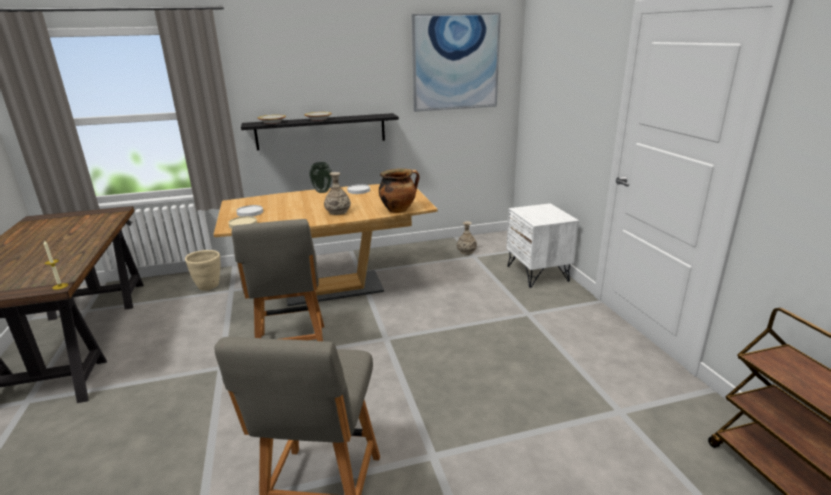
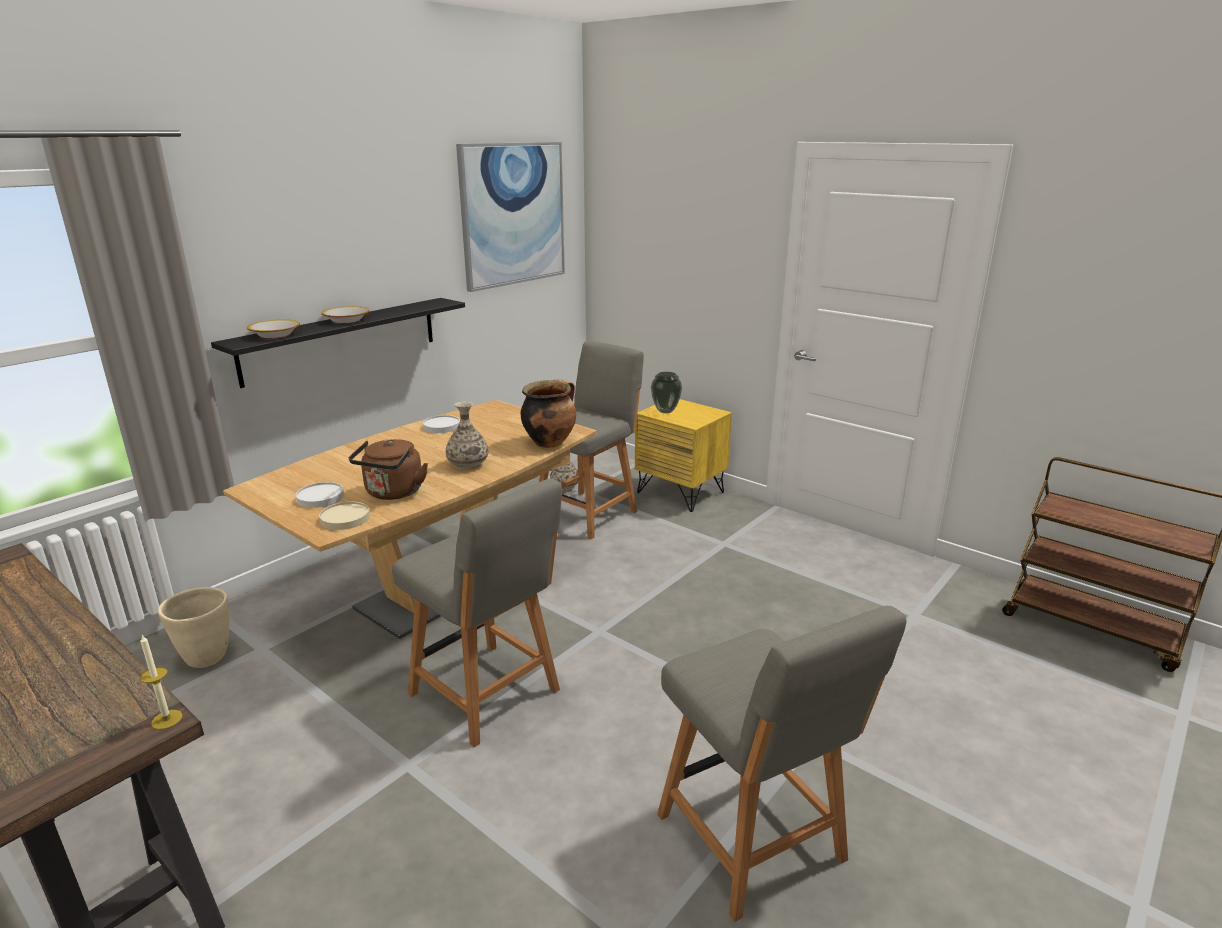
camera: 35 degrees left, 0 degrees up
(281, 218) = (393, 493): none -> brown kettle
(322, 191) = (386, 439): vase -> vase (665, 411)
(462, 270) = (588, 513): none -> grey chair
(538, 273) = (681, 492): white nightstand -> yellow nightstand

